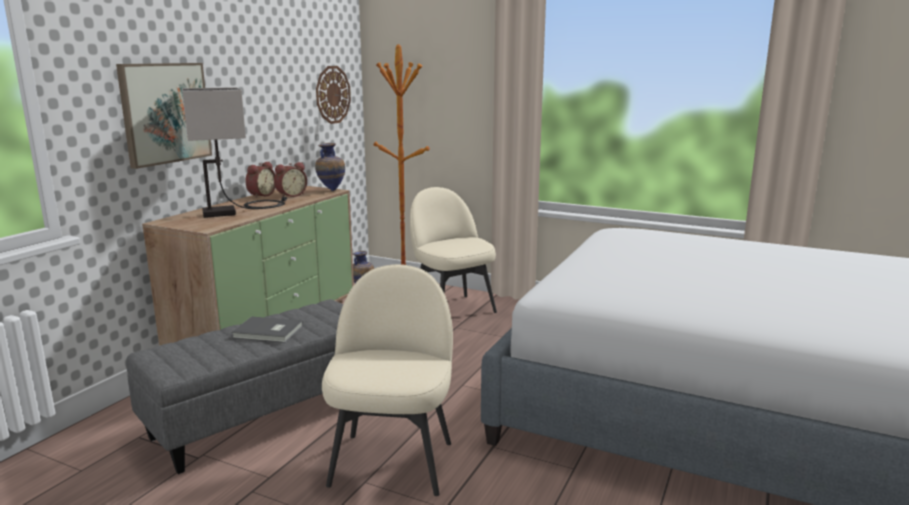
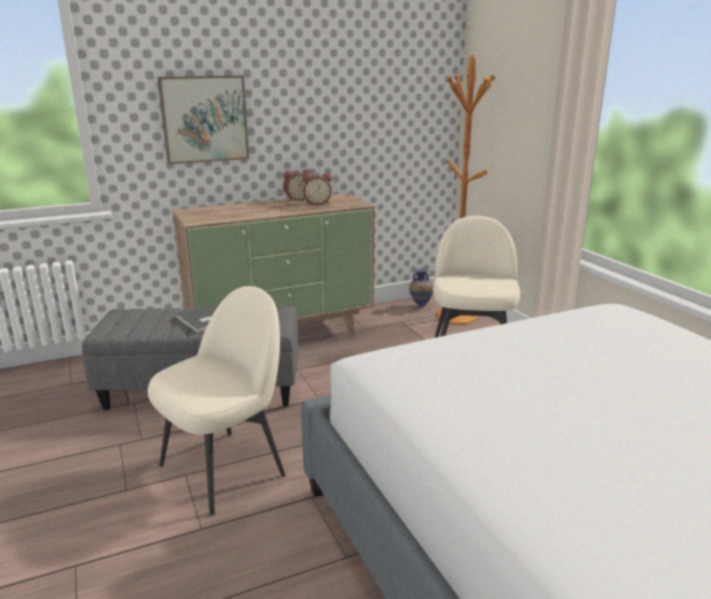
camera: 40 degrees right, 5 degrees up
(240, 210) = (252, 210): table lamp -> none
(331, 190) = (359, 203): vase -> none
(332, 94) = (413, 107): wall clock -> none

